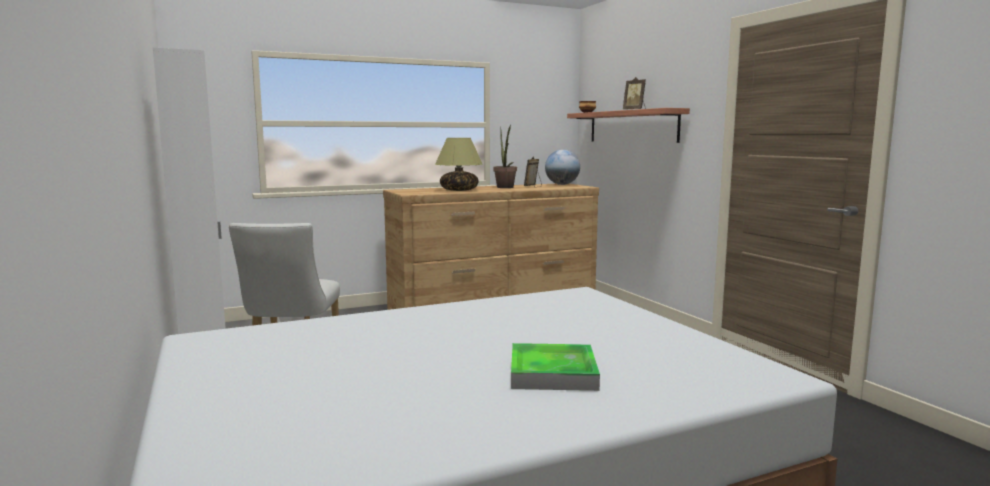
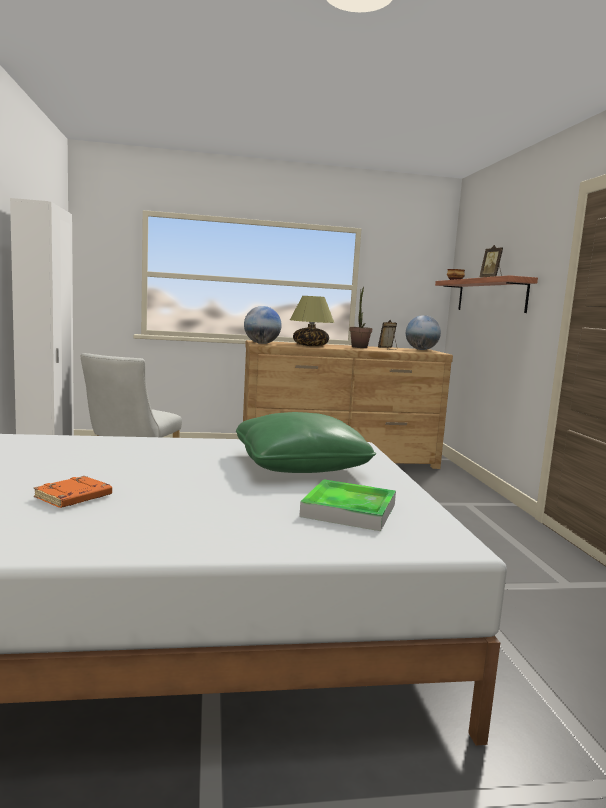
camera: 15 degrees right, 0 degrees up
(390, 392) = (73, 497): none -> orange book
(409, 192) = (261, 343): none -> globe
(553, 373) = (231, 505): tray -> tray (349, 510)
(559, 321) = (300, 465): none -> green pillow

